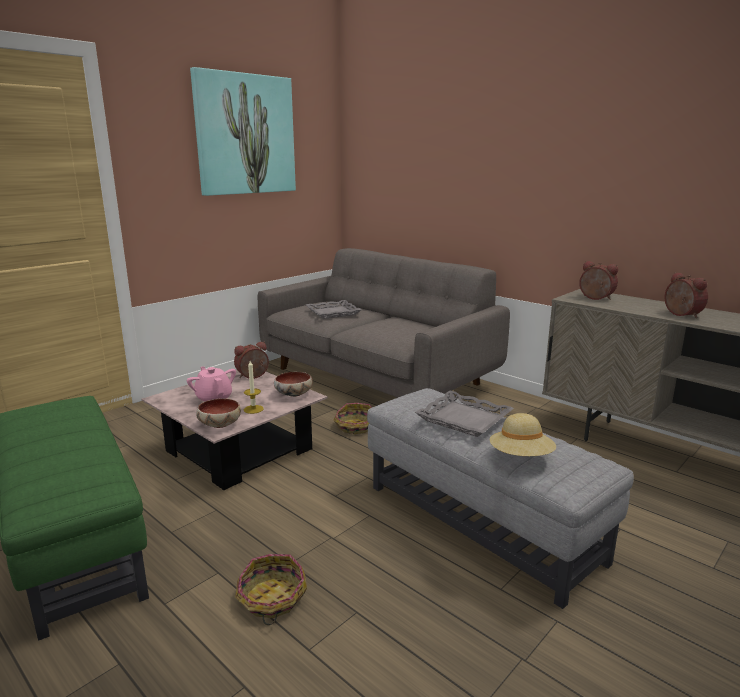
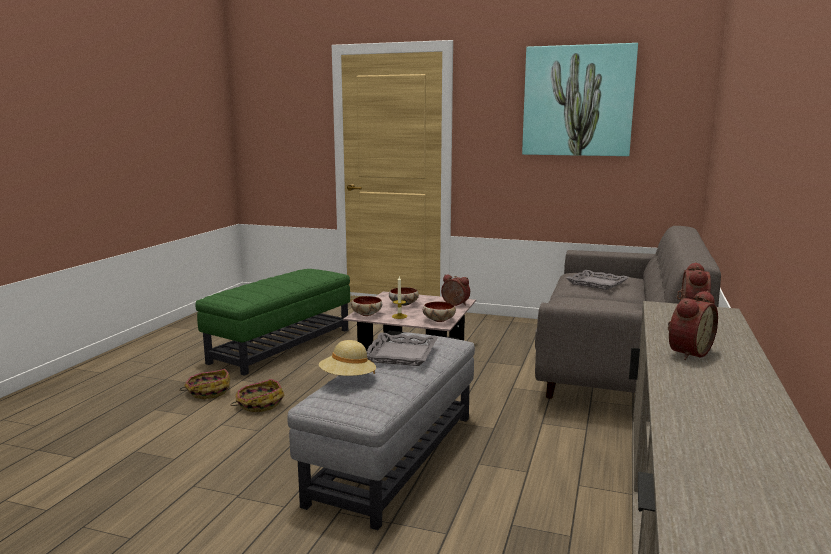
camera: 65 degrees right, 5 degrees down
(214, 398) = (403, 304): pink teapot -> bowl
(355, 426) = (499, 379): basket -> basket (208, 391)

